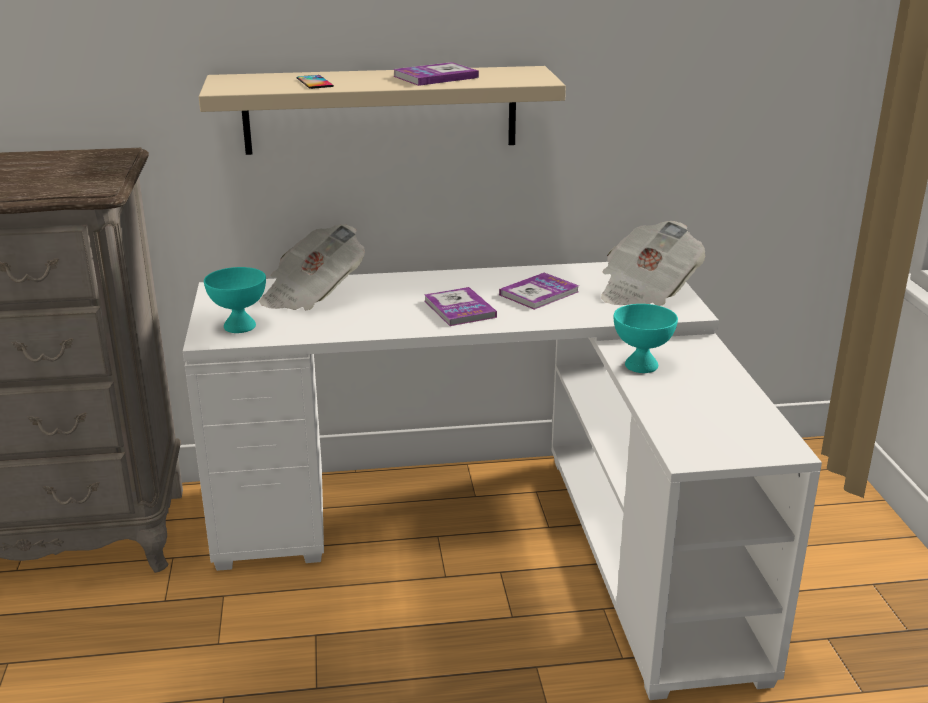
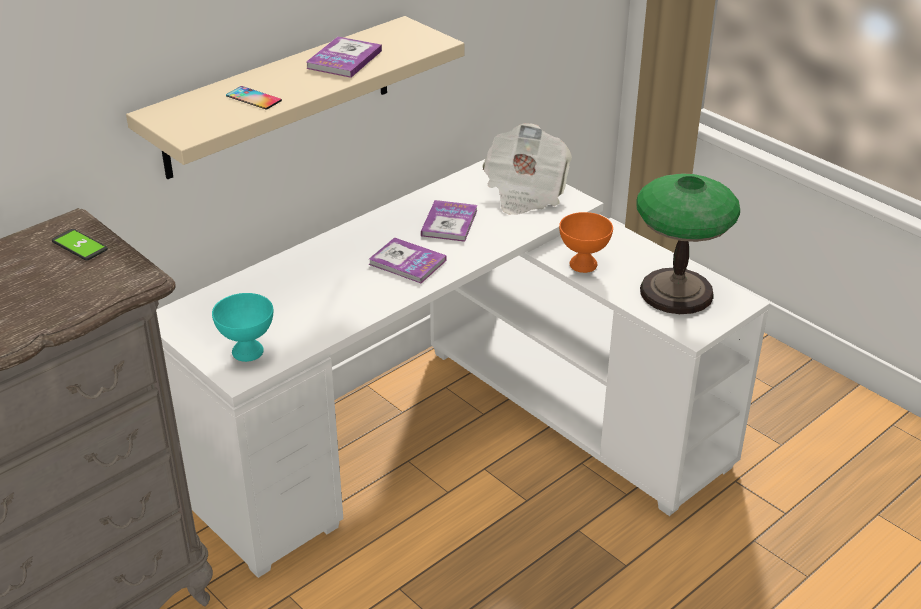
camera: 35 degrees left, 10 degrees up
(98, 164) = (79, 246): none -> phone
(312, 295) = (266, 293): newspaper -> none
(641, 366) = (583, 265): turquoise bowl -> orange bowl
(716, 417) = (676, 292): none -> table lamp

